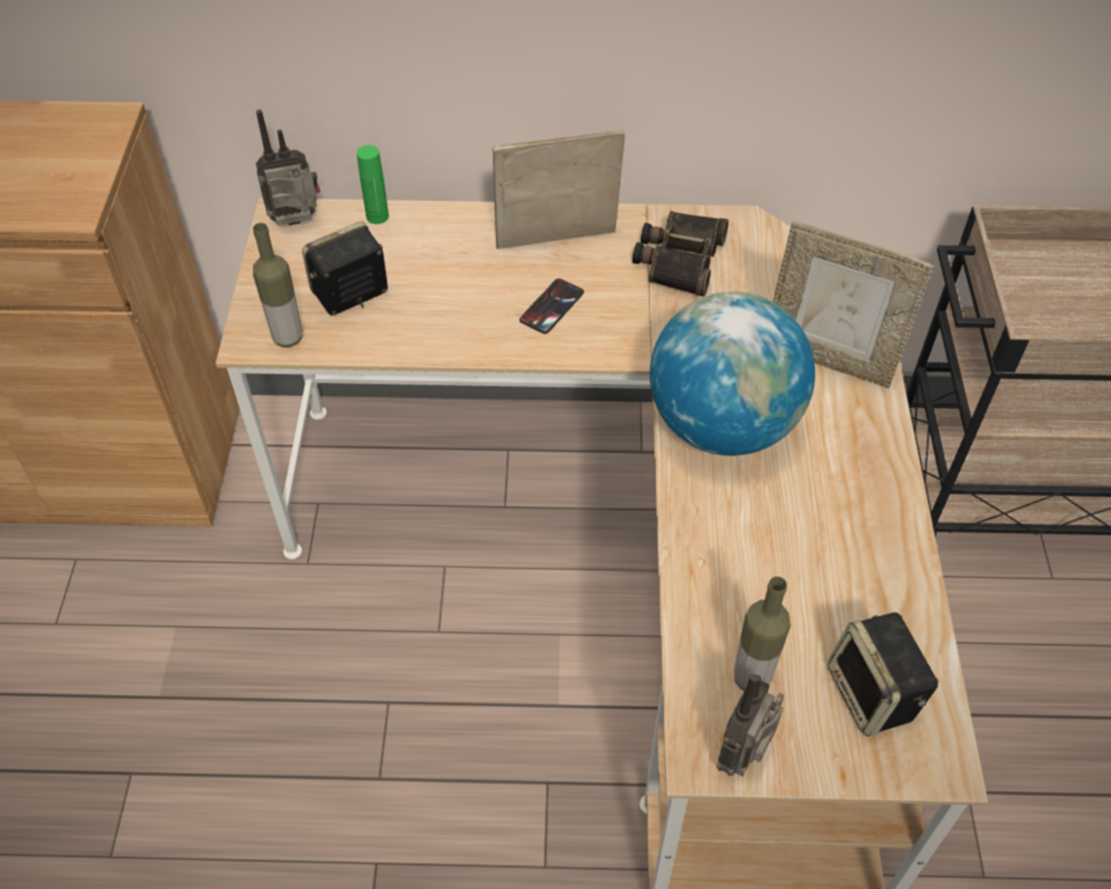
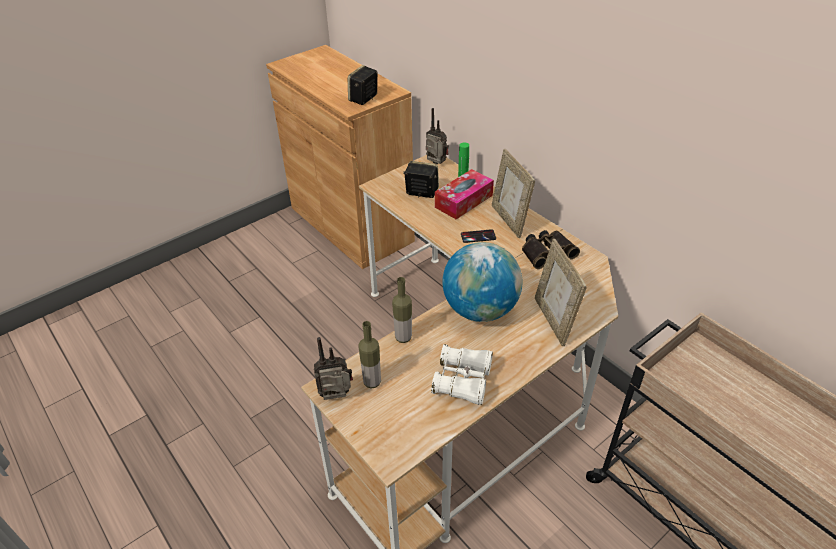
camera: 50 degrees right, 10 degrees down
(288, 338) = (386, 192): bottle -> bottle (403, 337)
(443, 261) = (463, 201): none -> tissue box
(557, 245) = (509, 220): picture frame -> picture frame turned 150 degrees counterclockwise
(854, 554) = (462, 381): none -> white binoculars
(873, 695) = (401, 422): speaker -> speaker (363, 99)

